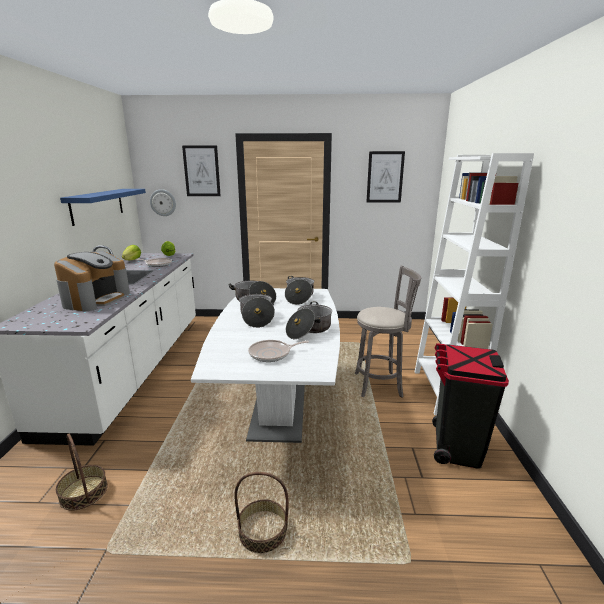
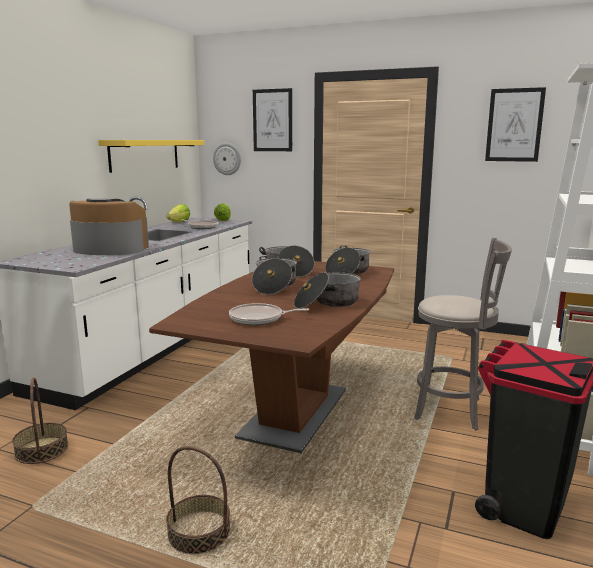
camera: 20 degrees right, 5 degrees down
(96, 299) = (109, 249): coffee machine -> coffee machine turned 120 degrees counterclockwise
(97, 205) = (145, 155): blue shelf -> yellow shelf
(278, 409) = (295, 413): white dining table -> brown dining table

